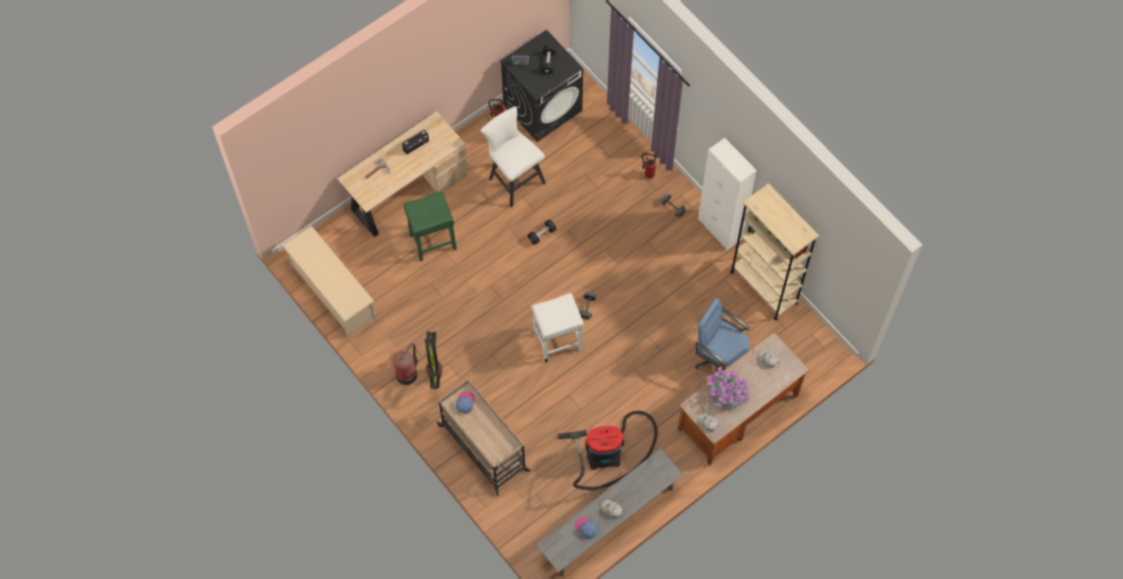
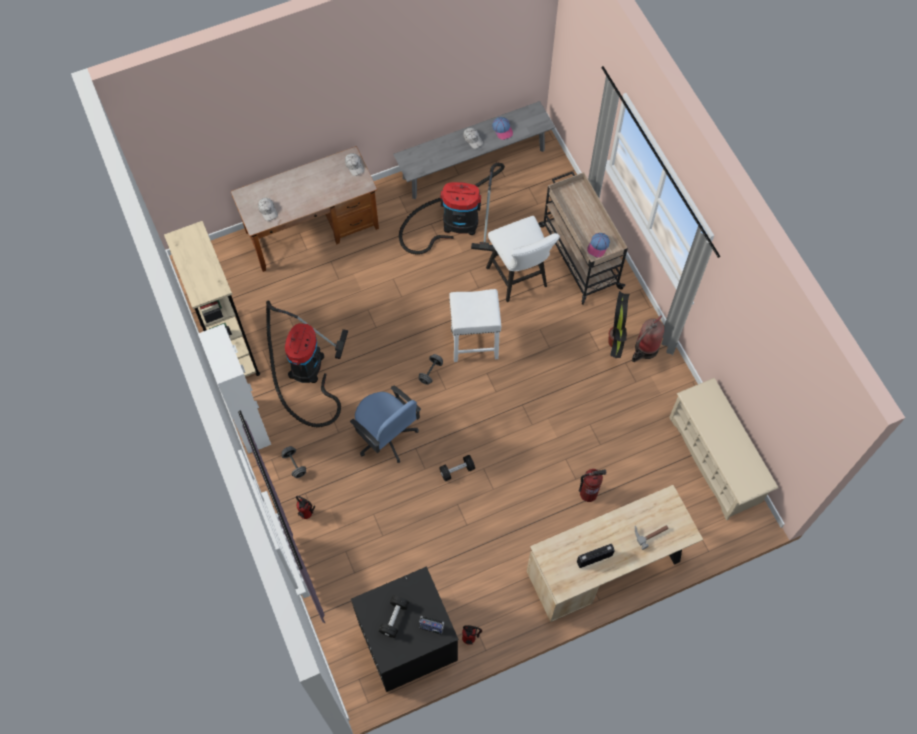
camera: 165 degrees left, 0 degrees up
(432, 242) = (588, 493): green stool -> fire extinguisher
(514, 179) = (471, 550): white stool -> white stool (519, 280)
(692, 284) = (306, 370): none -> vacuum cleaner
(720, 357) = (307, 287): blue office chair -> blue office chair (386, 436)
(727, 394) = (324, 187): potted plant -> none

